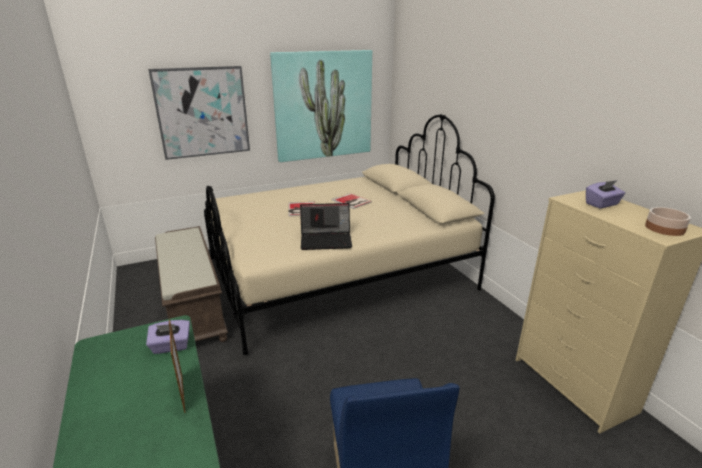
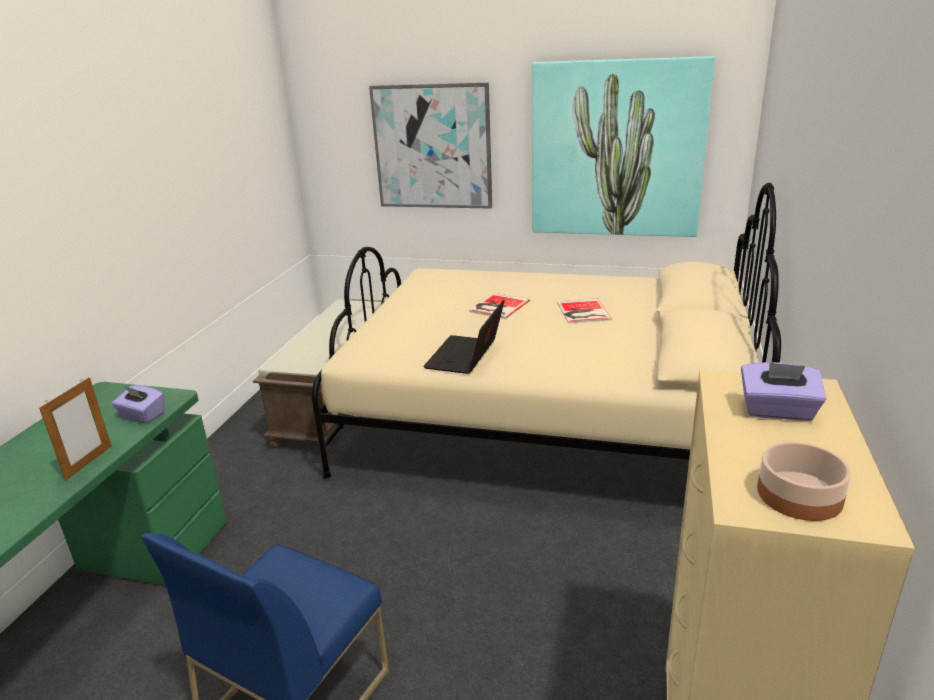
camera: 40 degrees right, 0 degrees up
(327, 240) = (466, 357): laptop -> laptop turned 75 degrees clockwise

